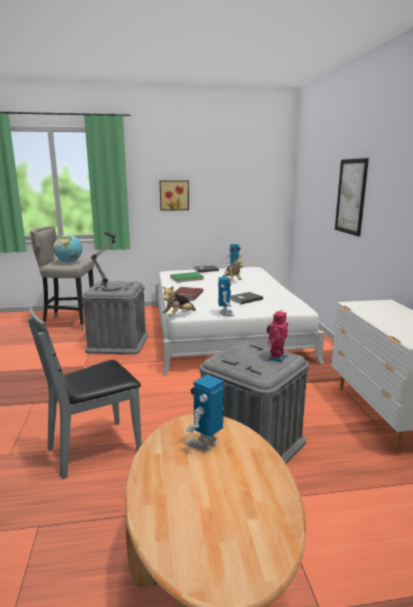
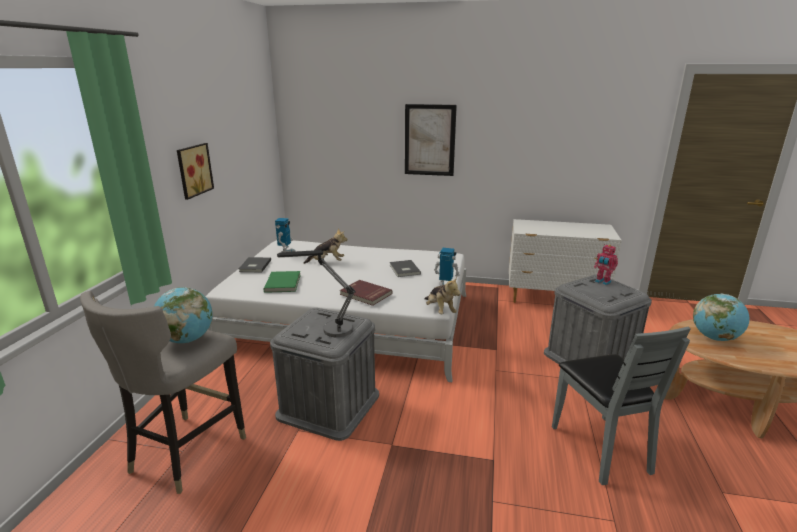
camera: 70 degrees left, 5 degrees up
(205, 443) = (714, 338): toy robot -> globe

